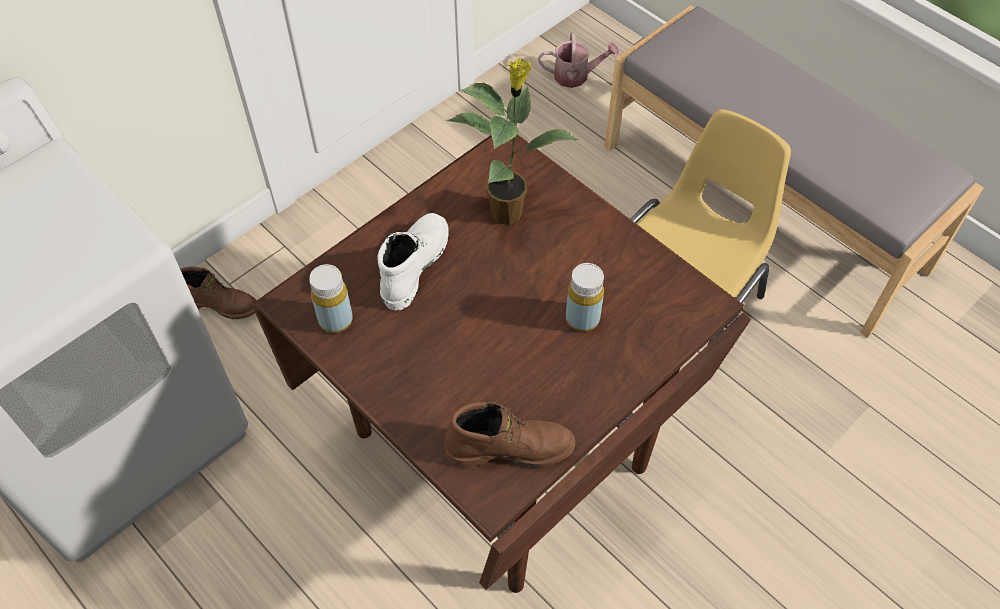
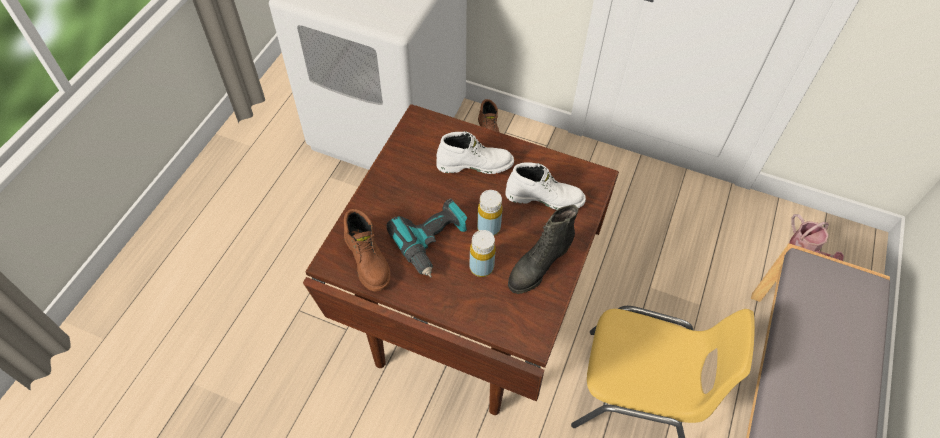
camera: 65 degrees right, 0 degrees up
(335, 320) = (416, 143): yellow bottle -> yellow bottle (488, 228)
(508, 211) = (545, 197): potted plant -> white boot
(518, 359) = (433, 242): none -> power drill
(608, 259) = (538, 267): none -> black boot

